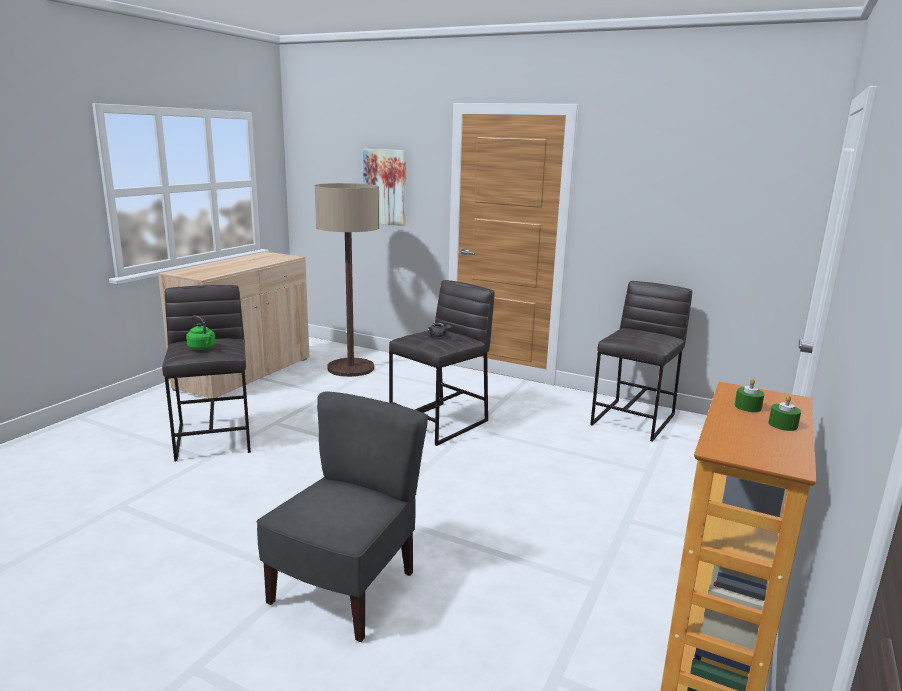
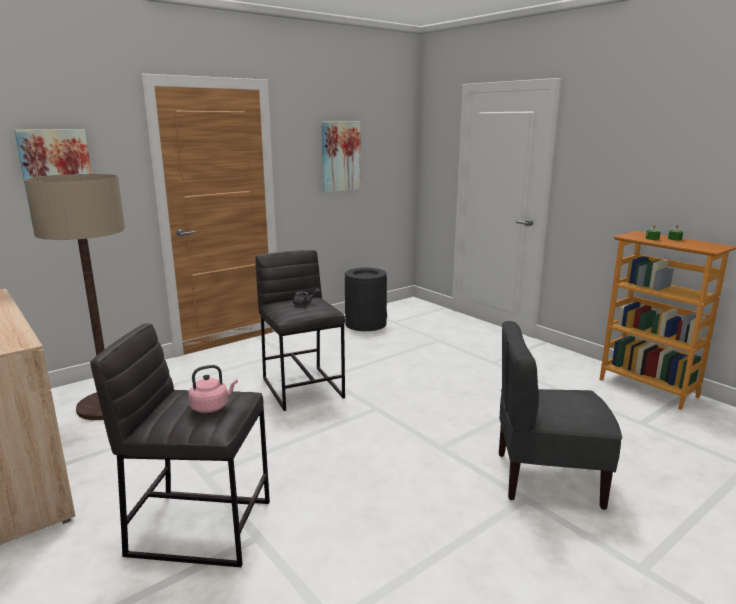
camera: 65 degrees left, 0 degrees up
(202, 348) = (212, 407): green kettle -> pink kettle
(345, 589) = (547, 478): grey chair -> grey chair turned 45 degrees counterclockwise
(634, 419) = (365, 324): grey stool -> black trash can
(669, 200) = (340, 156): none -> picture

